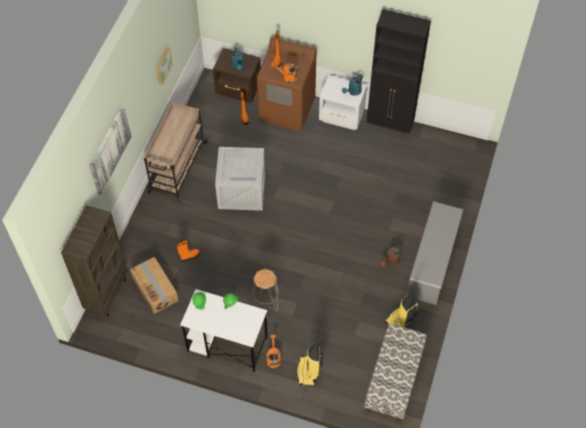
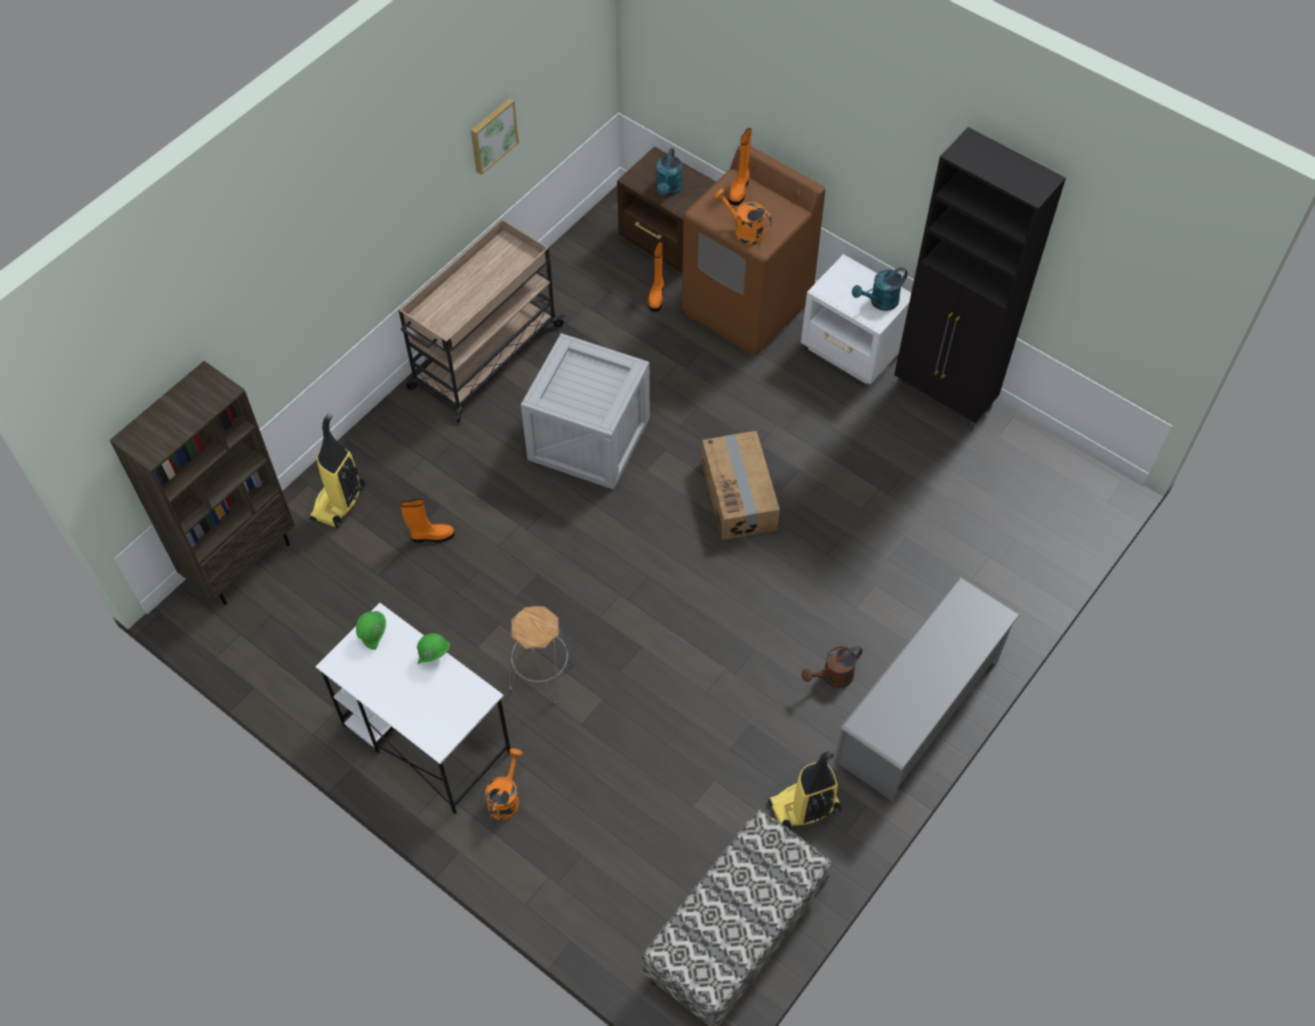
camera: 20 degrees right, 0 degrees up
(110, 150) = (299, 265): picture -> none
(155, 289) = (337, 580): cardboard box -> cardboard box (739, 495)
(308, 372) = (565, 853): vacuum cleaner -> vacuum cleaner (339, 503)

